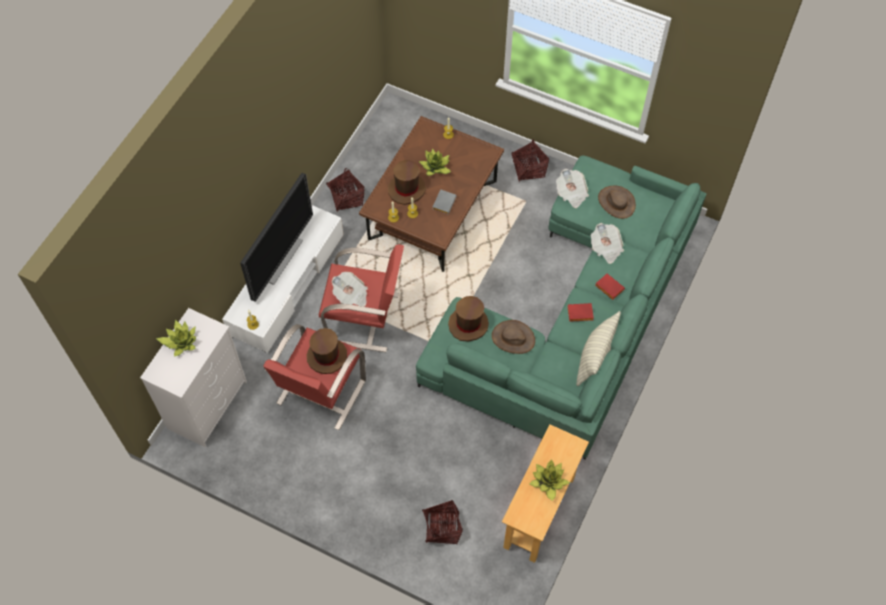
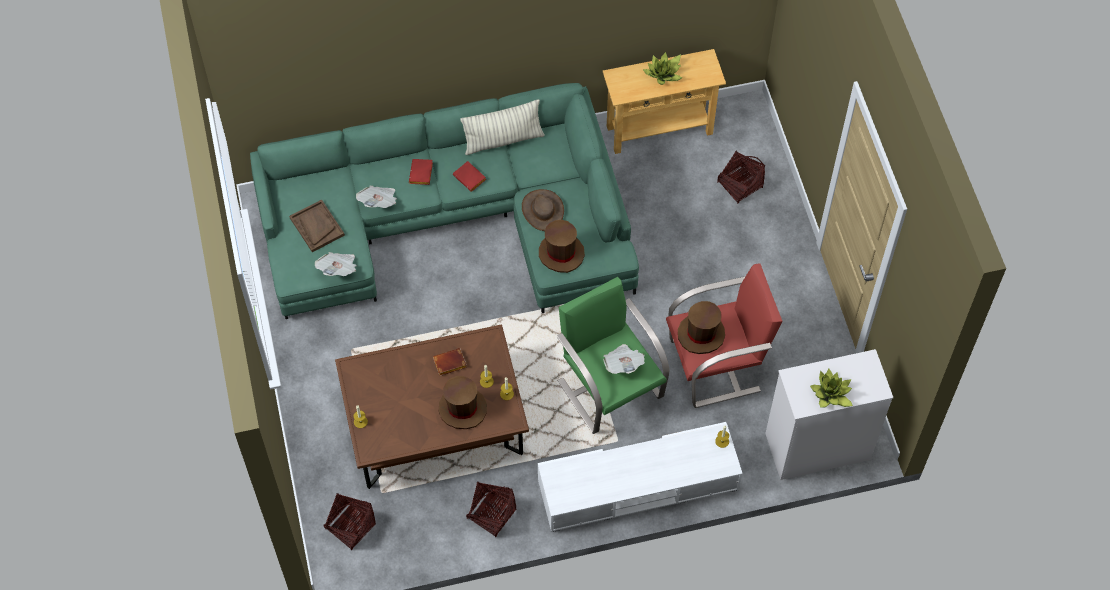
camera: 130 degrees left, 0 degrees up
(280, 259) = (633, 477): television -> none
(365, 319) = (610, 387): red armchair -> green armchair
(435, 167) = (412, 403): potted plant -> none
(443, 202) = (449, 364): grey book -> brown book
(528, 169) = (307, 374): basket -> basket (350, 526)
(616, 202) = (317, 226): brown hat -> brown tray

